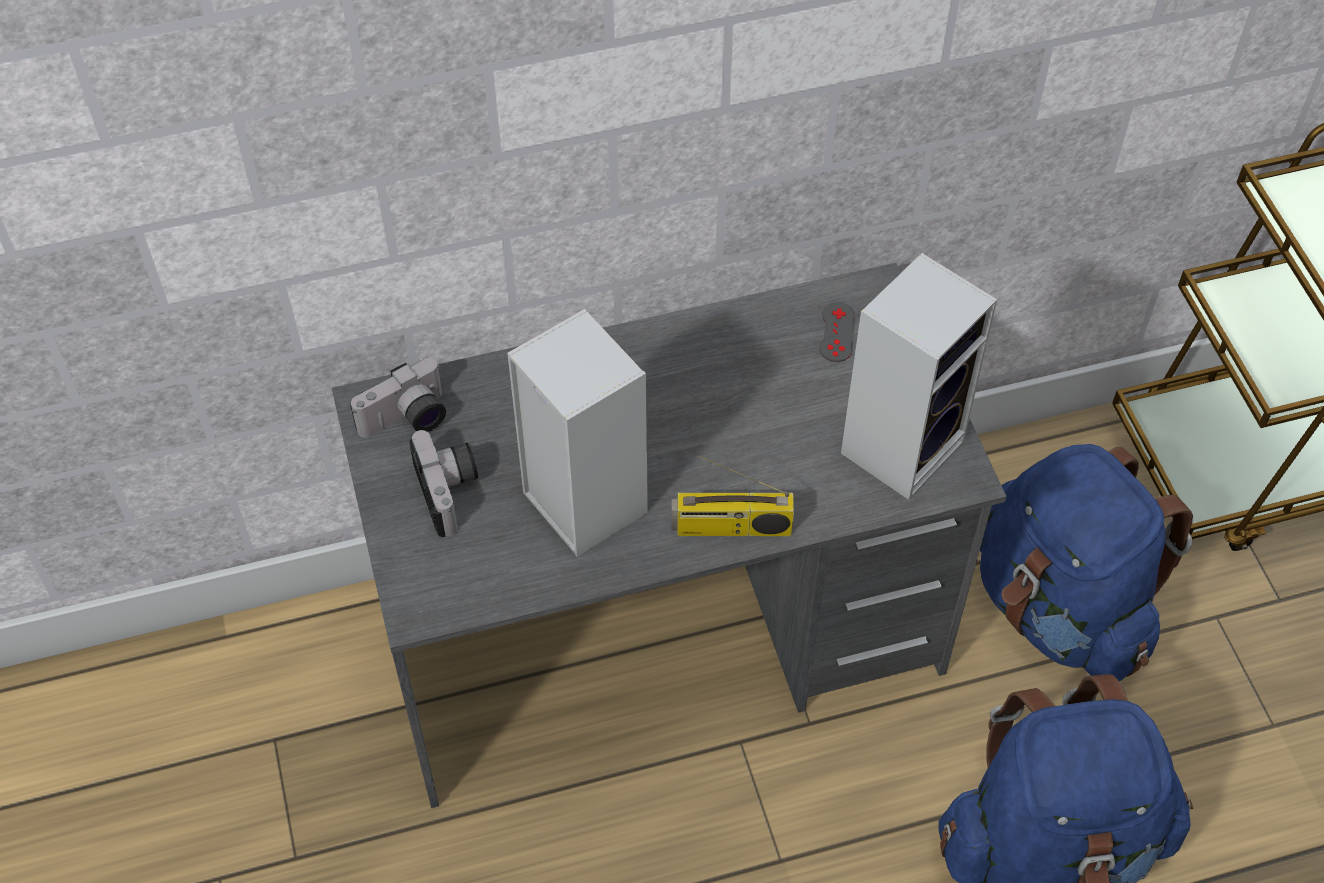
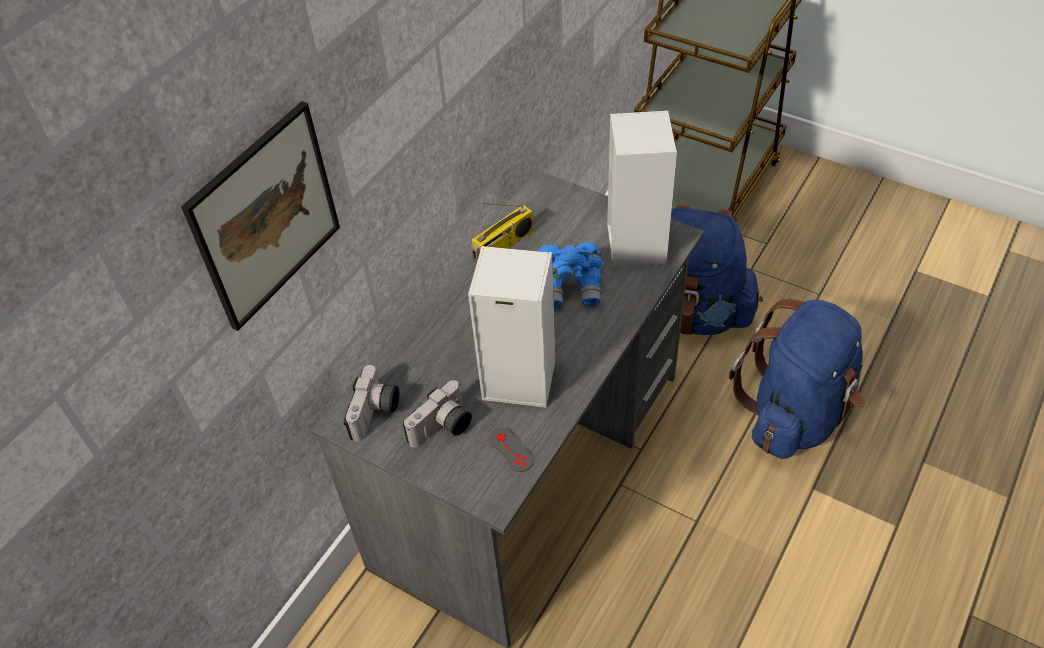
camera: 40 degrees left, 5 degrees down
(331, 115) = (266, 216): none -> picture
(451, 492) = (443, 429): camera -> camera turned 105 degrees clockwise
(731, 528) = (603, 336): radio -> radio (503, 246)
(765, 440) = (571, 286): none -> blue binoculars
(837, 332) = (546, 216): grey game controller -> grey game controller (511, 450)

